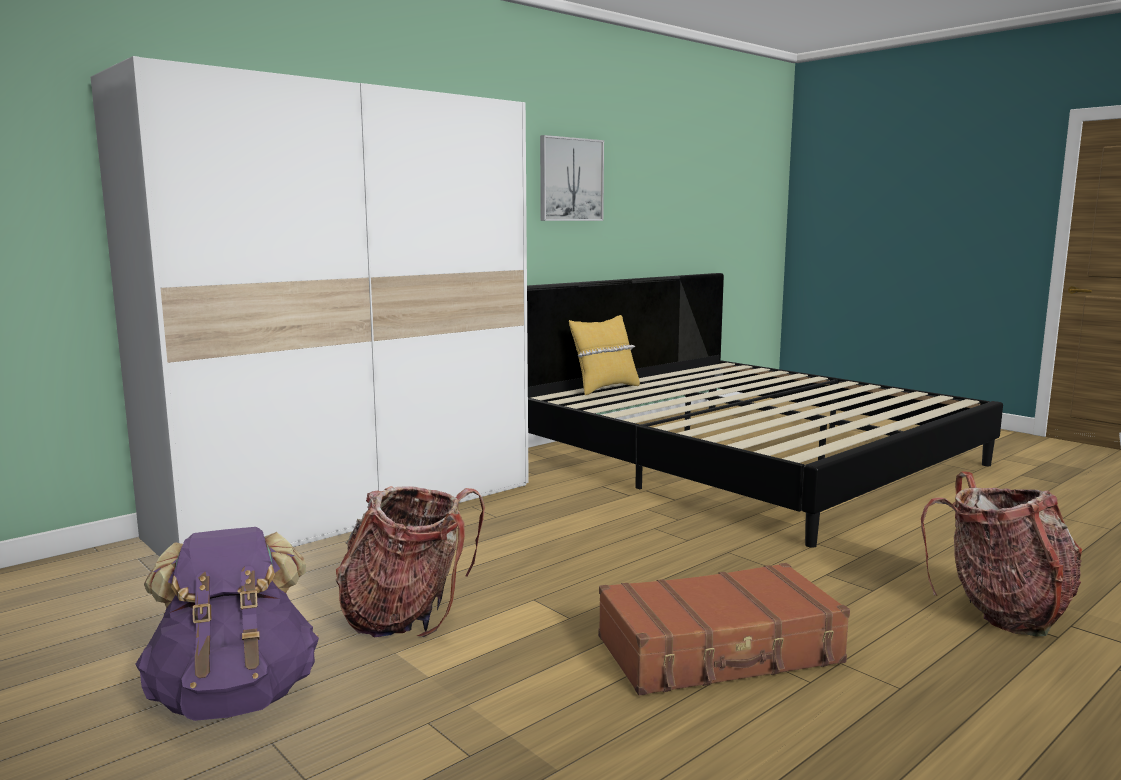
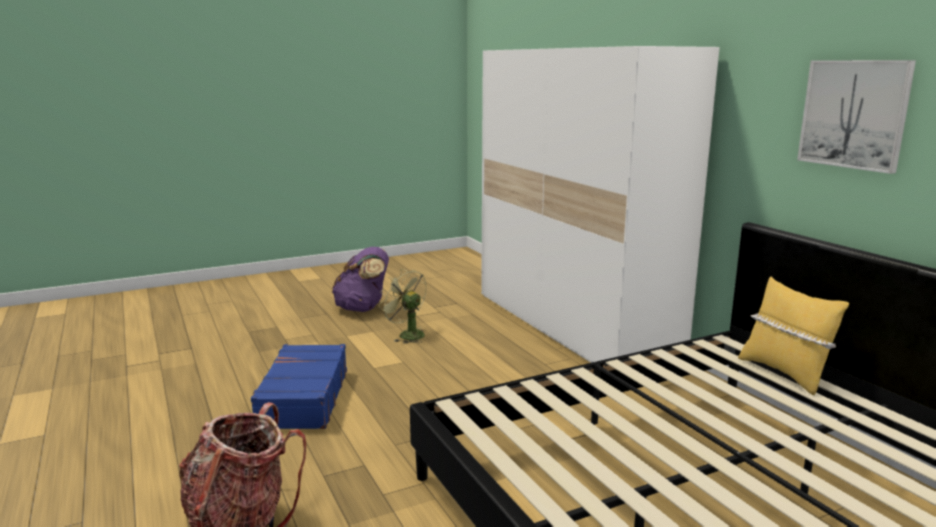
camera: 105 degrees right, 5 degrees up
(408, 616) = (406, 334): backpack -> green fan
(720, 651) = (303, 398): brown suitcase -> blue suitcase

